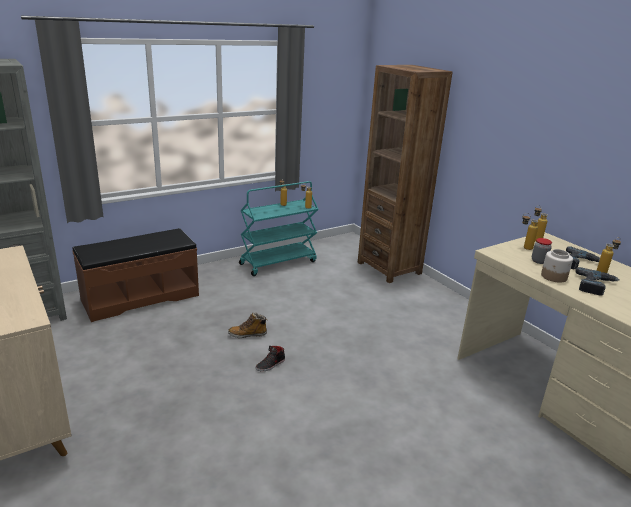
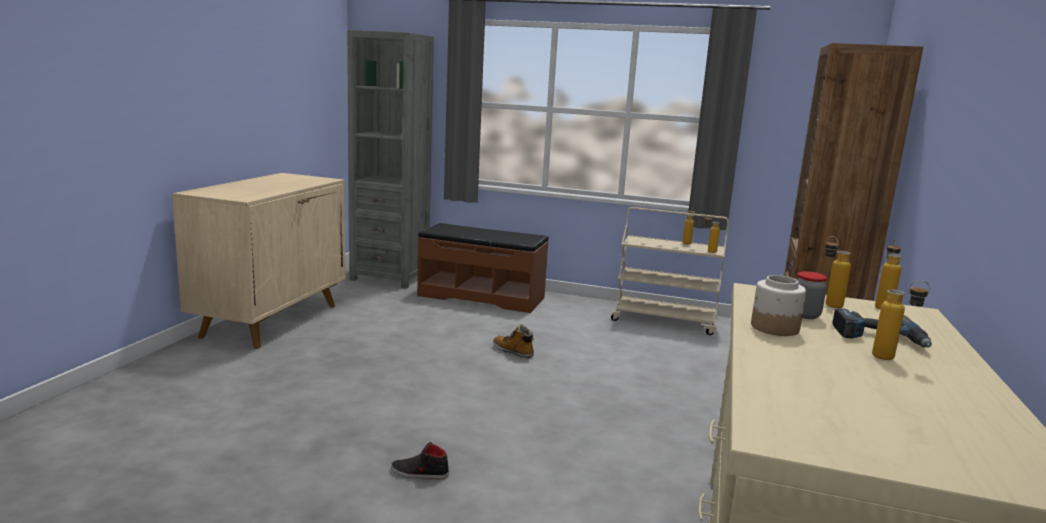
camera: 50 degrees right, 10 degrees down
(270, 364) = (486, 377): black shoe -> black shoe (419, 473)
(278, 262) = (664, 321): turquoise cart -> beige cart
(595, 285) = (823, 355): power drill -> none

